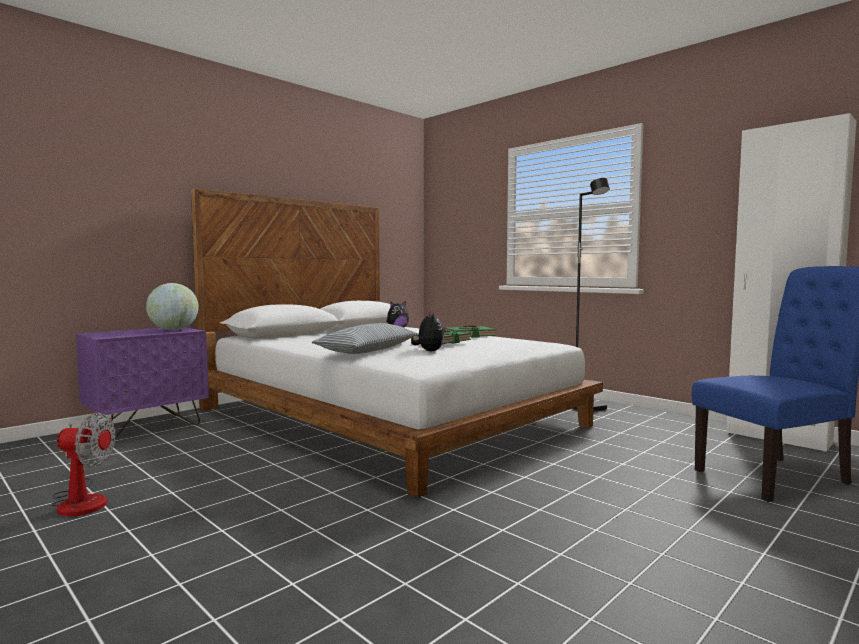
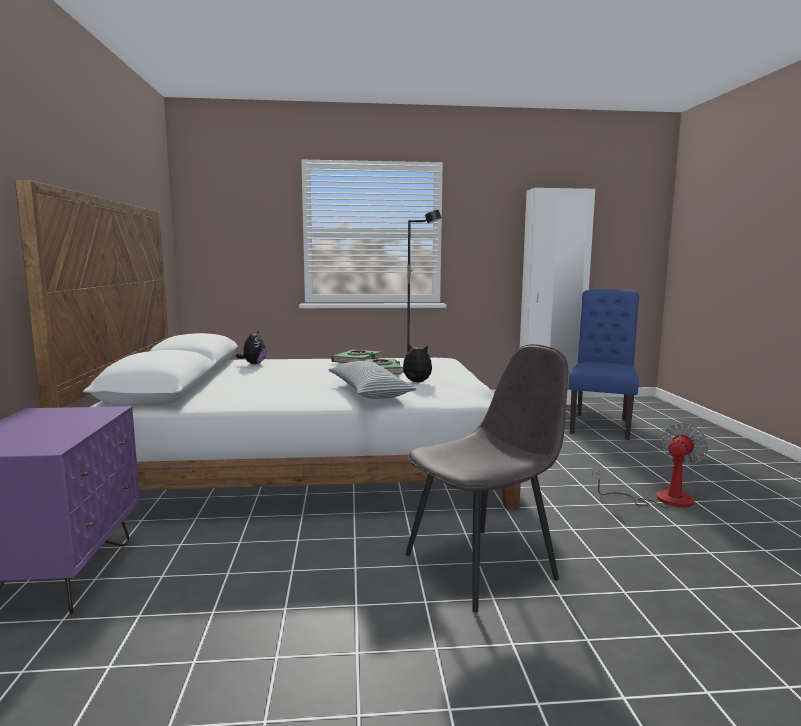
camera: 50 degrees left, 5 degrees up
(81, 501) = (298, 668): fan -> fan (661, 499)
(174, 330) = (77, 415): globe -> none
(276, 512) = (483, 565): none -> grey chair

